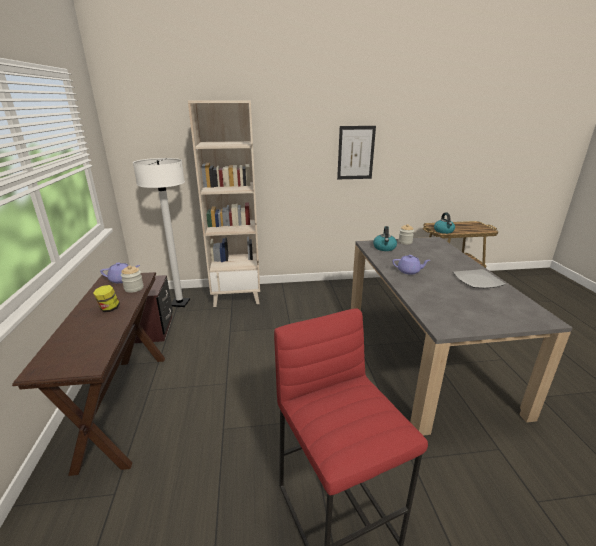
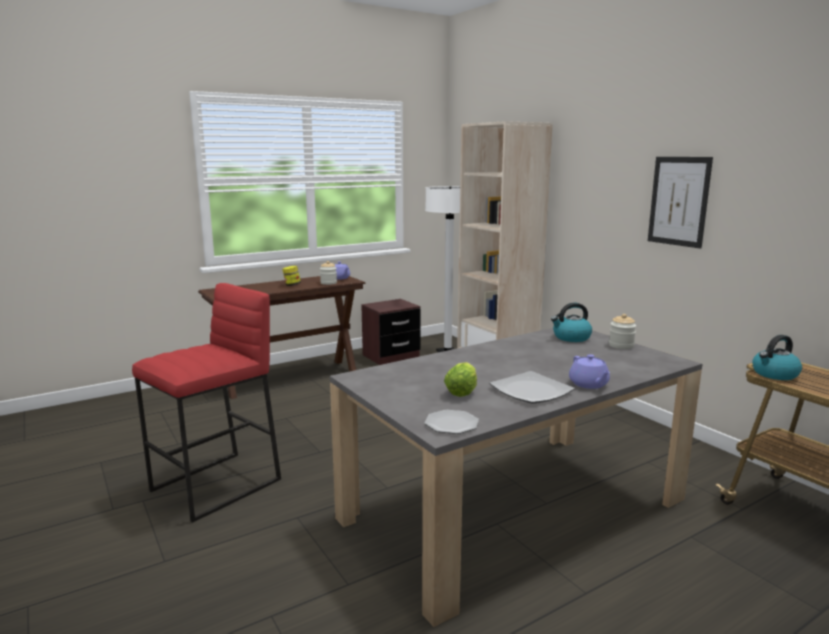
camera: 65 degrees right, 10 degrees down
(409, 271) = (504, 354): purple teapot -> purple teapot (589, 384)
(477, 298) = (462, 391): none -> lettuce
(534, 314) = (451, 424): none -> plate

